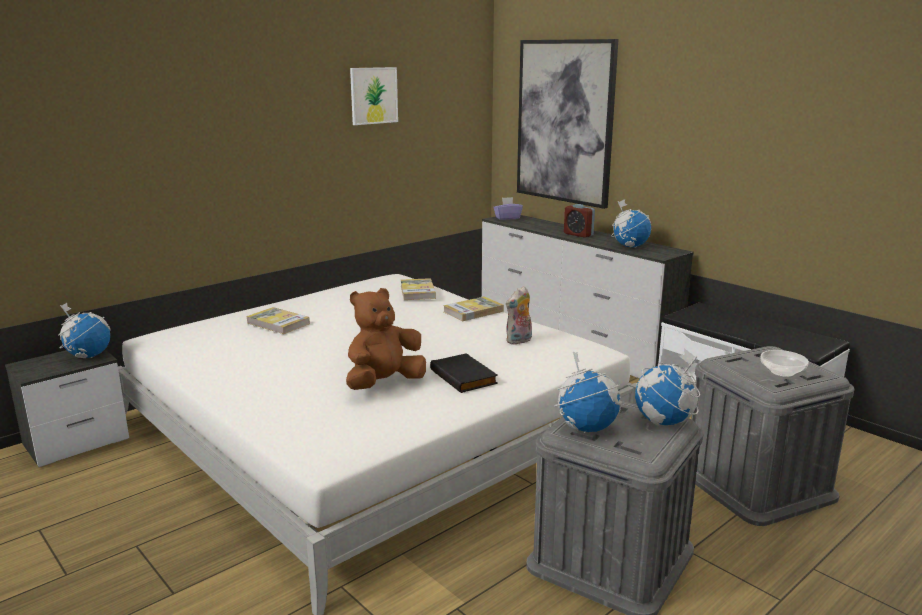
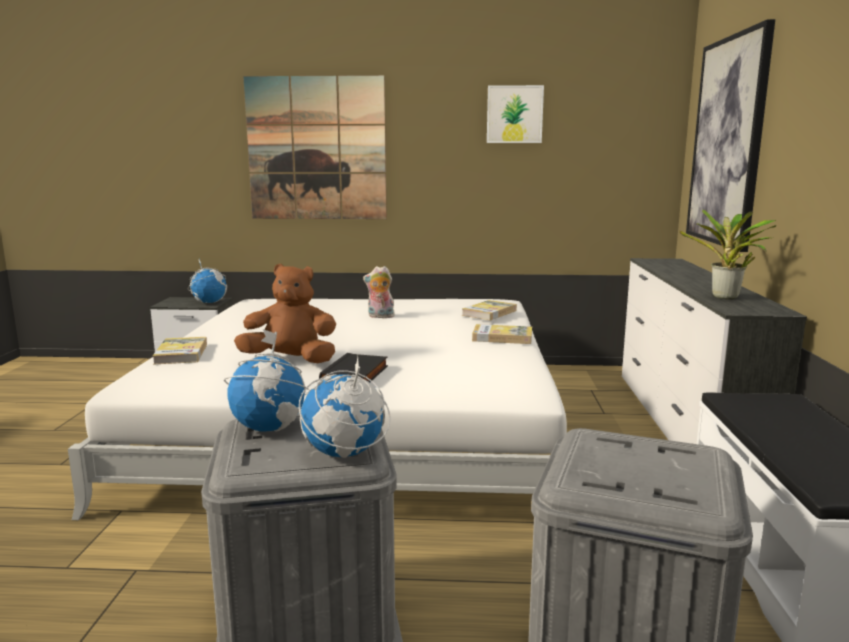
camera: 45 degrees right, 5 degrees down
(185, 145) = (316, 149): none -> picture
(278, 323) = (338, 309): book -> book (181, 354)
(507, 218) = (660, 260): purple tissue box -> none
(519, 341) = (478, 367): plush toy -> plush toy (380, 317)
(578, 234) = (695, 281): alarm clock -> none
(629, 246) = (725, 298): globe -> potted plant
(782, 373) = (635, 475): bowl -> none

